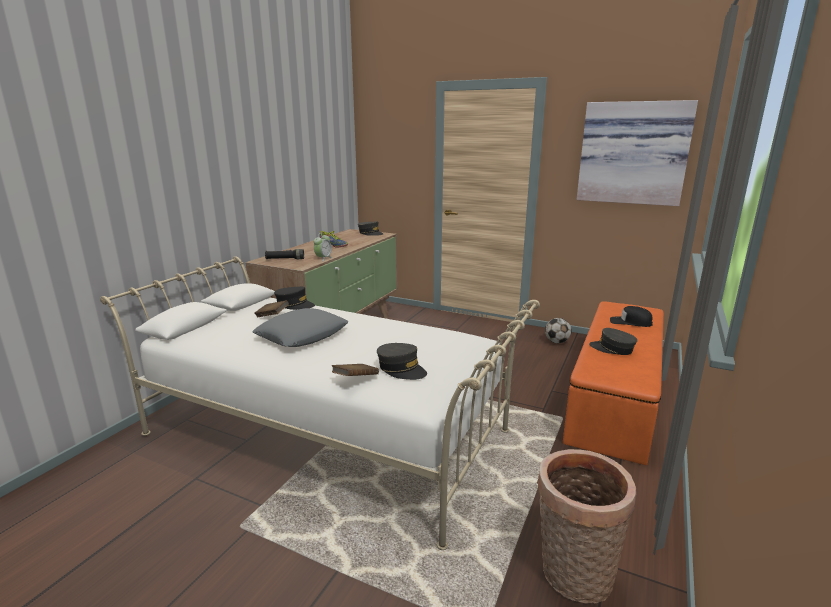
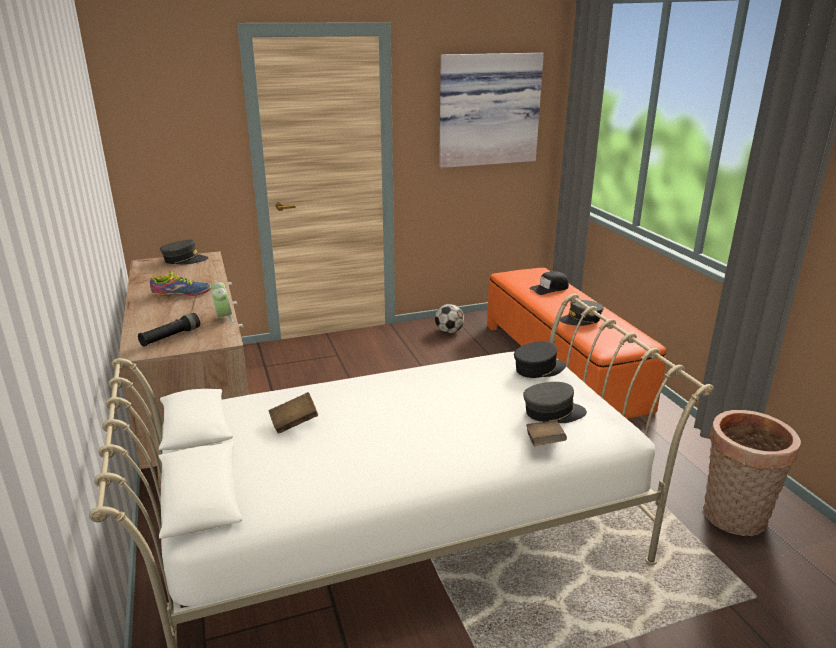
camera: 45 degrees left, 5 degrees up
(294, 305) = (283, 396): black cap -> black cap (538, 369)
(302, 335) = (387, 427): grey pillow -> none

